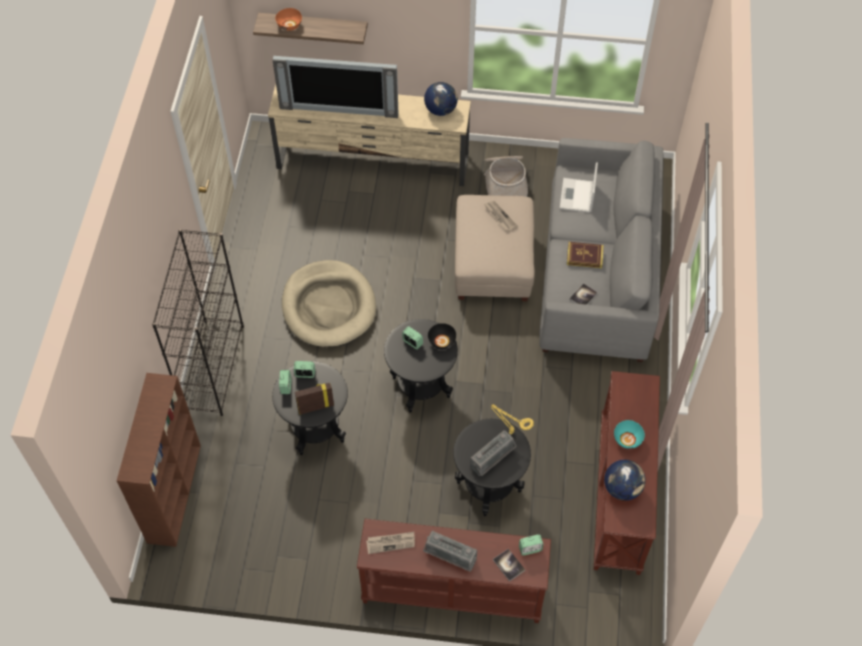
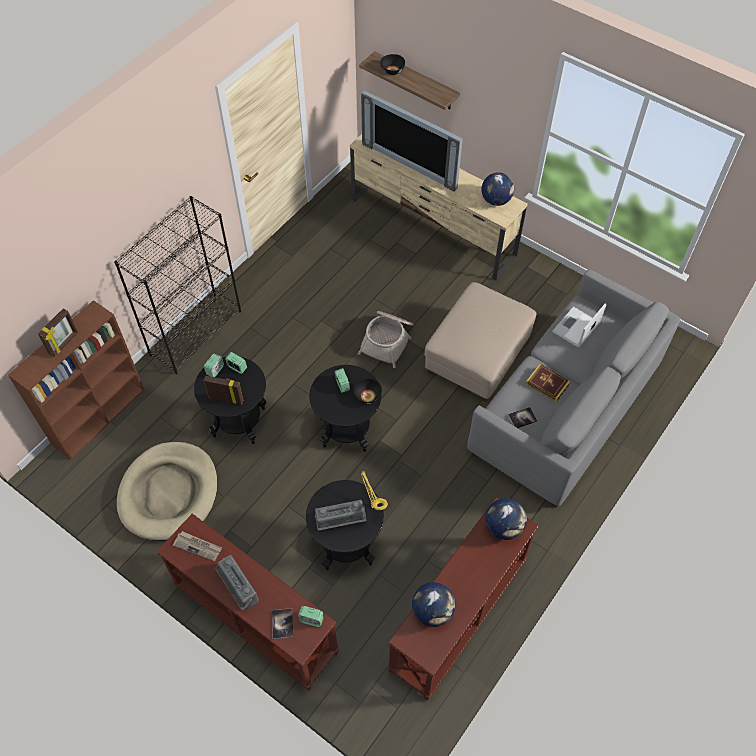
camera: 30 degrees right, 0 degrees up
(150, 425) = (64, 344): none -> picture frame
(289, 25) = (392, 71): orange bowl -> black bowl
(328, 306) = (317, 327): beige dog bed -> beige dog bed (169, 493)
(499, 217) = (494, 315): newspaper -> none
(505, 182) = (534, 293): basket -> basket (388, 340)
(627, 439) = (468, 568): turquoise bowl -> none
(633, 392) = (503, 527): none -> globe

